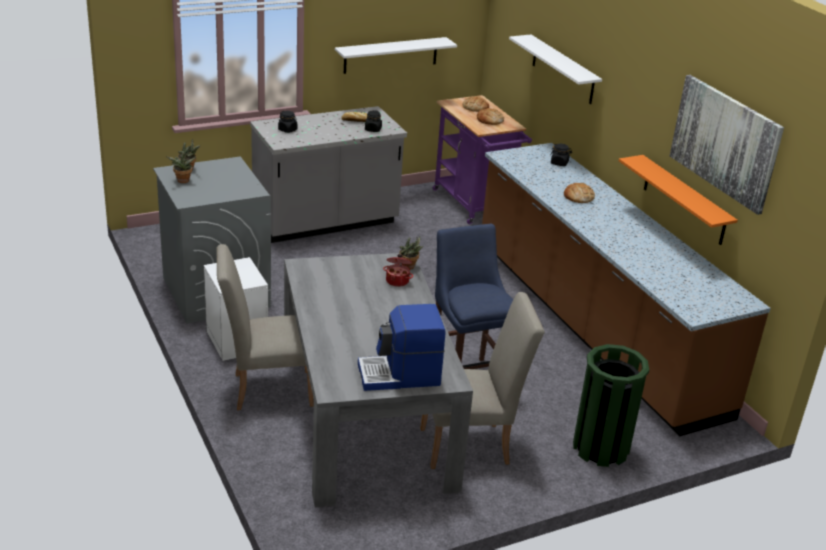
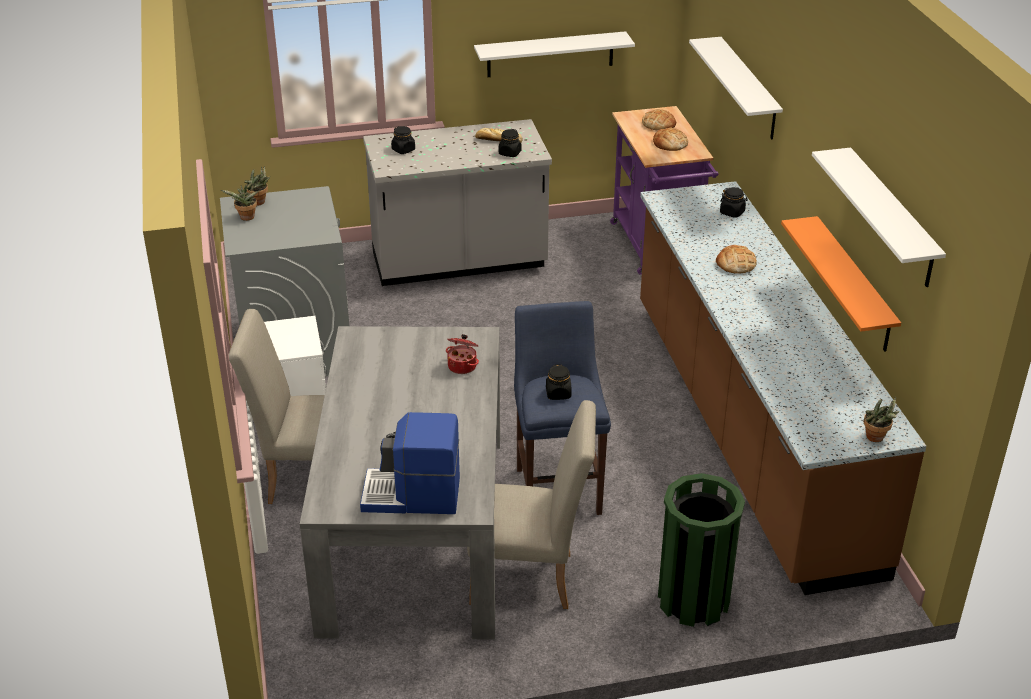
camera: 15 degrees right, 5 degrees up
(409, 267) = (485, 348): potted plant -> potted plant (877, 438)
(478, 296) = (558, 393): none -> black jar
(725, 142) = (891, 218): picture -> white shelf

